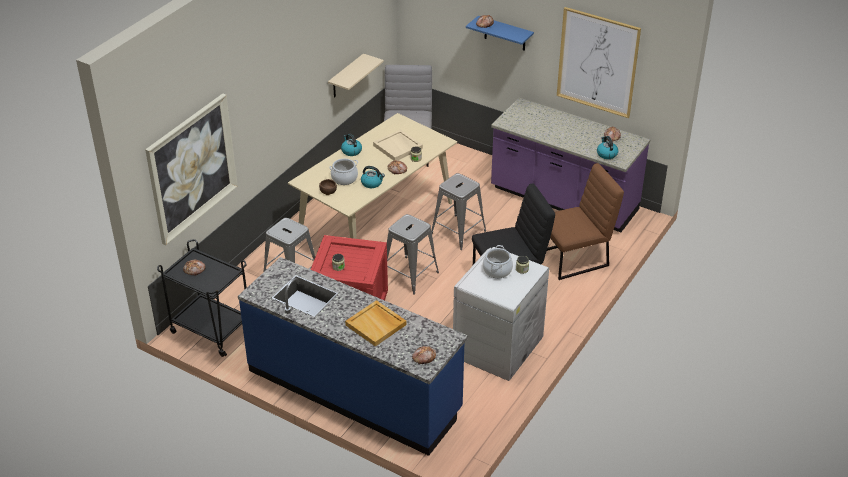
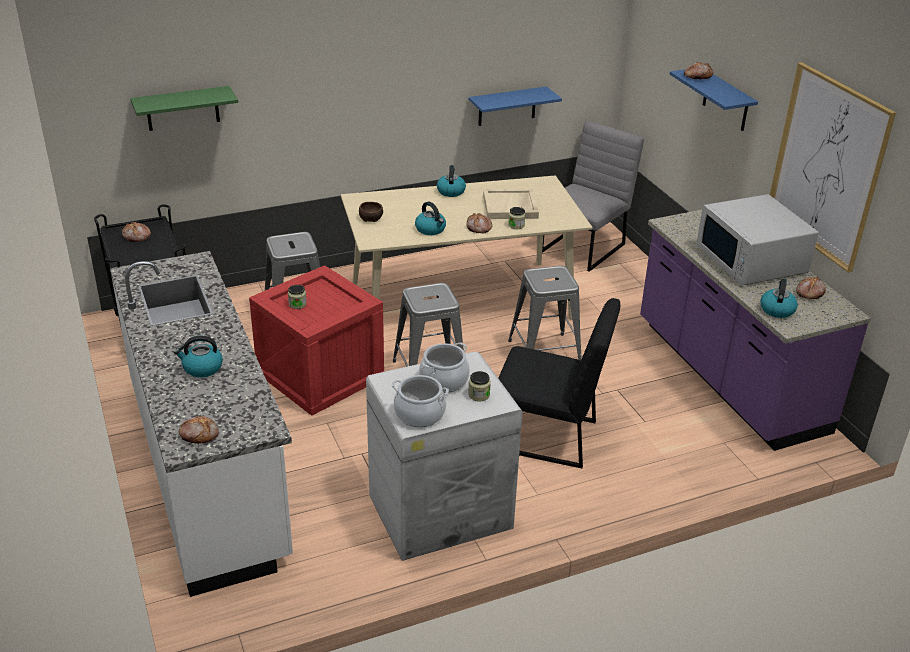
camera: 35 degrees right, 5 degrees down
(192, 168) = (182, 108): picture -> green shelf
(344, 178) = (406, 213): cooking pot -> cooking pot (419, 414)
(346, 77) = (507, 106): beige shelf -> blue shelf
(354, 390) = (208, 468): blue counter -> white counter
(376, 325) = (202, 368): beige tray -> kettle
(567, 129) = (751, 260): none -> white microwave
(575, 258) = (669, 453): brown chair -> none

